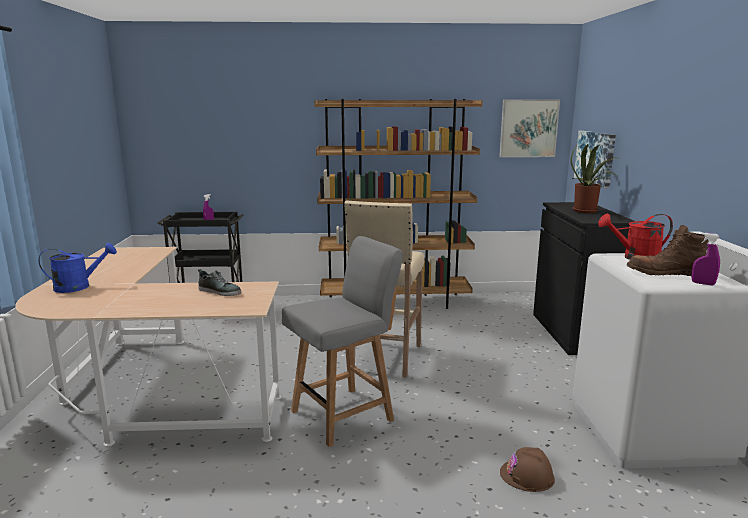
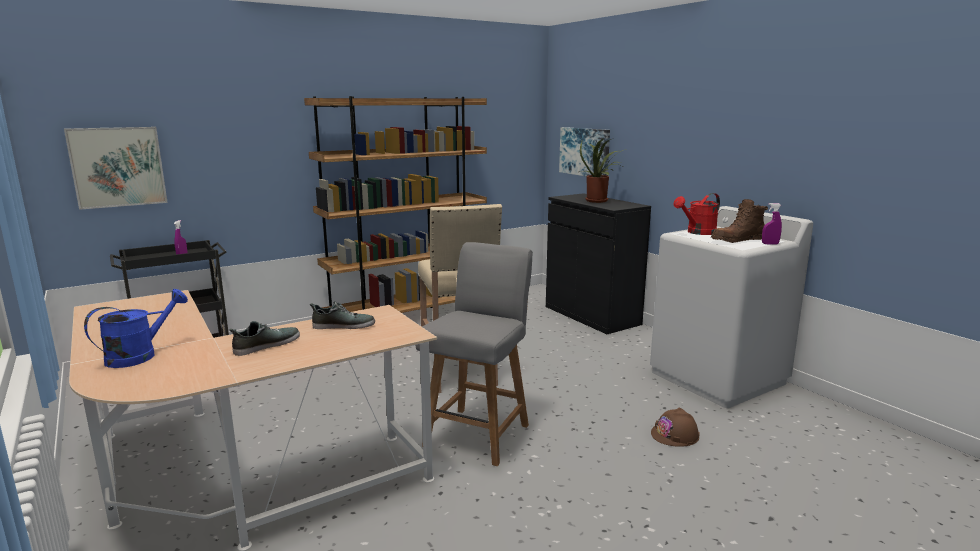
camera: 30 degrees left, 0 degrees up
(151, 295) = (266, 345): none -> shoe
(528, 128) = (512, 126): picture -> picture (118, 167)

